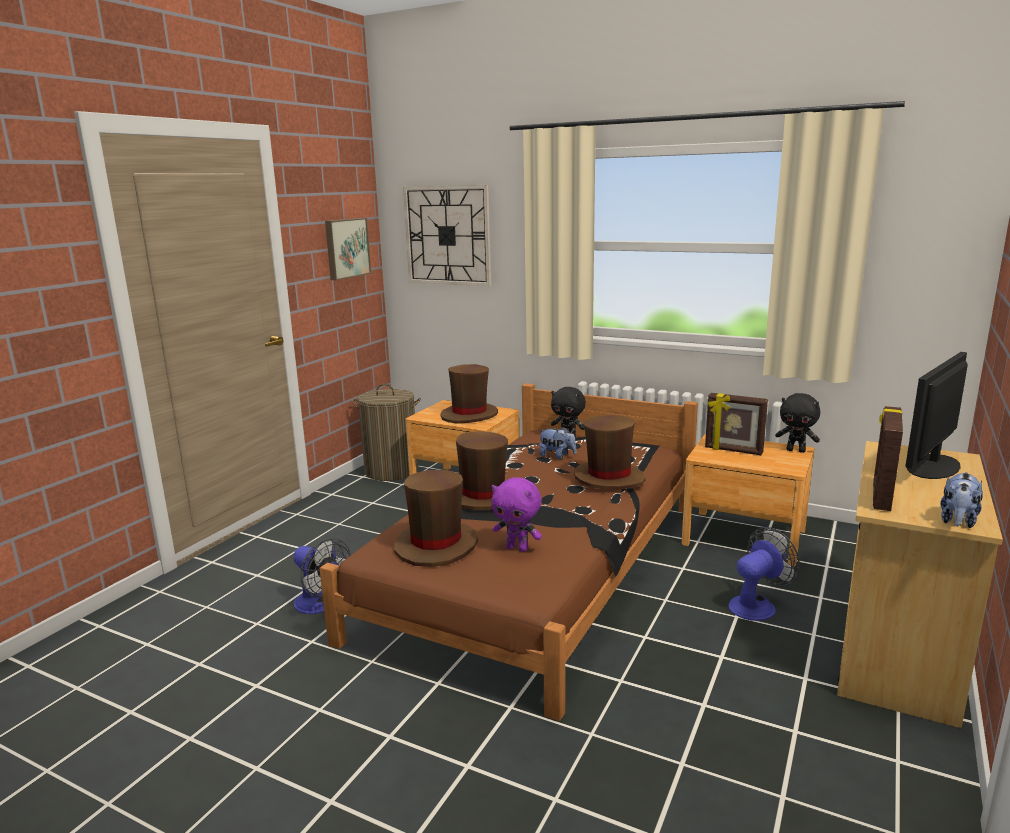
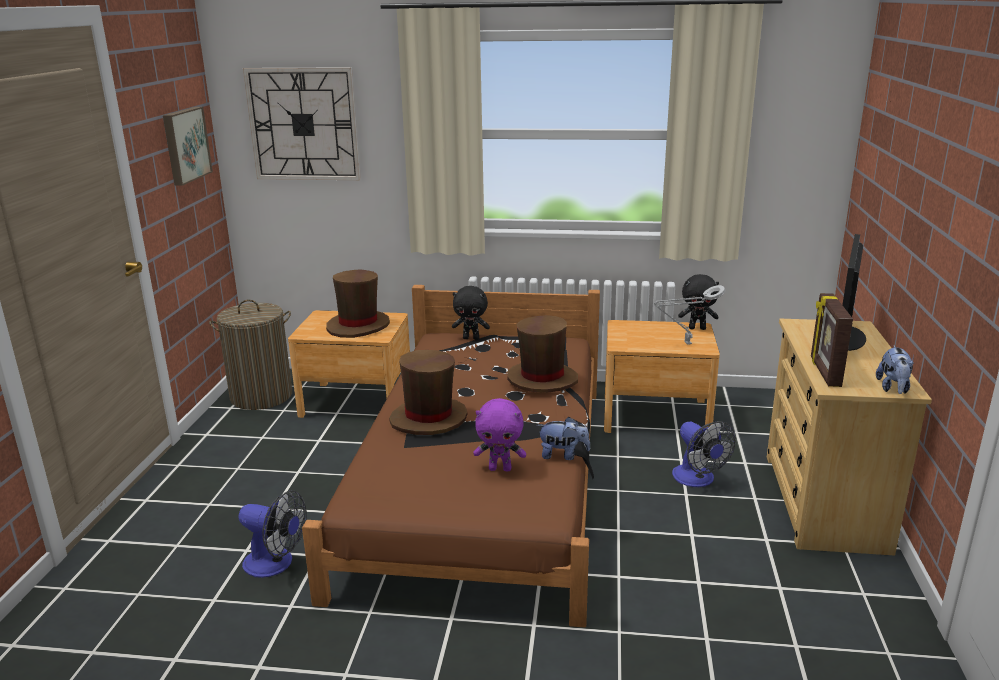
camera: 20 degrees left, 5 degrees up
(436, 545) = (417, 480): brown hat -> none
(557, 456) = (475, 361): plush toy -> plush toy (563, 455)
(733, 451) = (644, 335): picture frame -> none
(757, 605) = (697, 480): fan -> fan turned 120 degrees clockwise
(773, 463) = (685, 344): none -> grey table lamp

